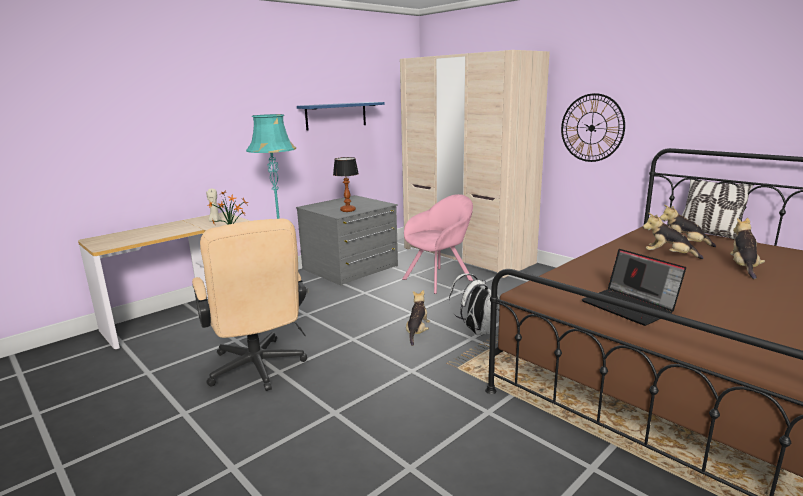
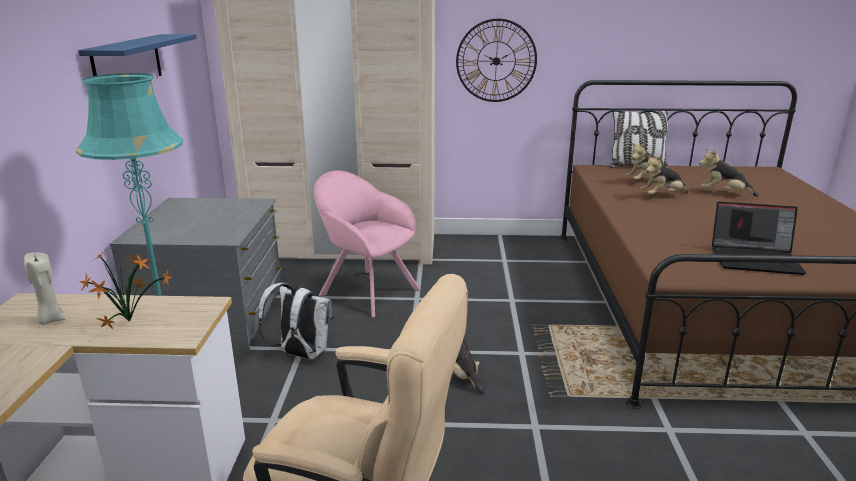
camera: 45 degrees left, 5 degrees up
(348, 210) = (224, 227): table lamp -> none
(440, 279) = (366, 290): pink armchair -> pink armchair turned 60 degrees counterclockwise
(476, 331) = (511, 342): white backpack -> white backpack (301, 354)
(743, 267) = (723, 193): plush toy -> plush toy turned 45 degrees counterclockwise

